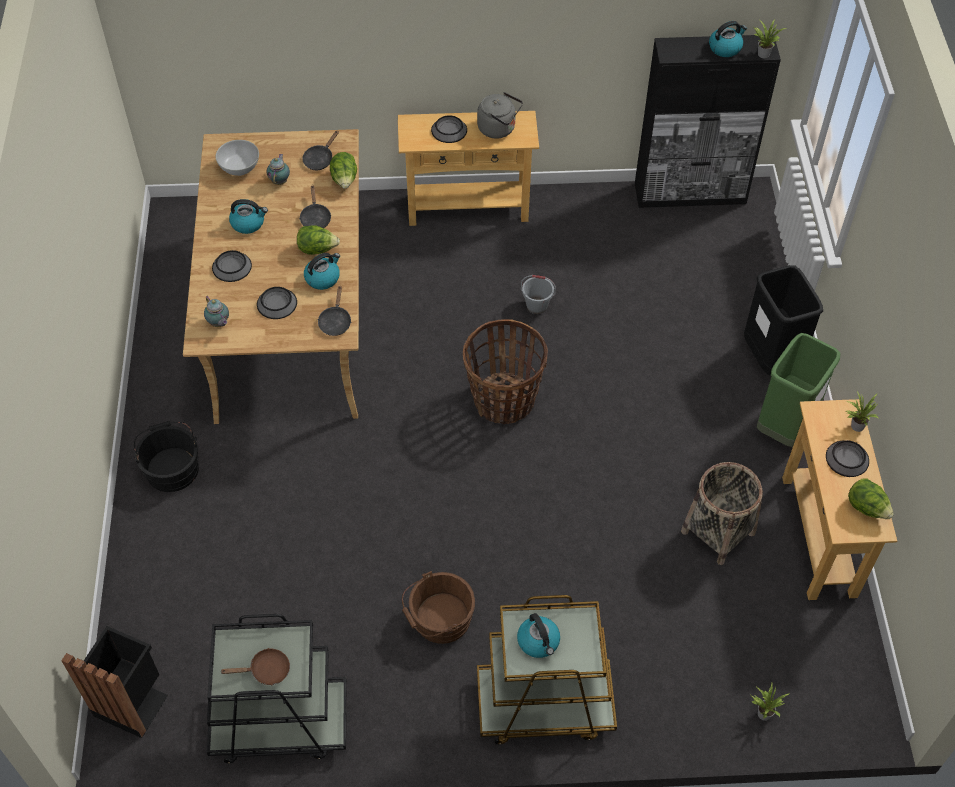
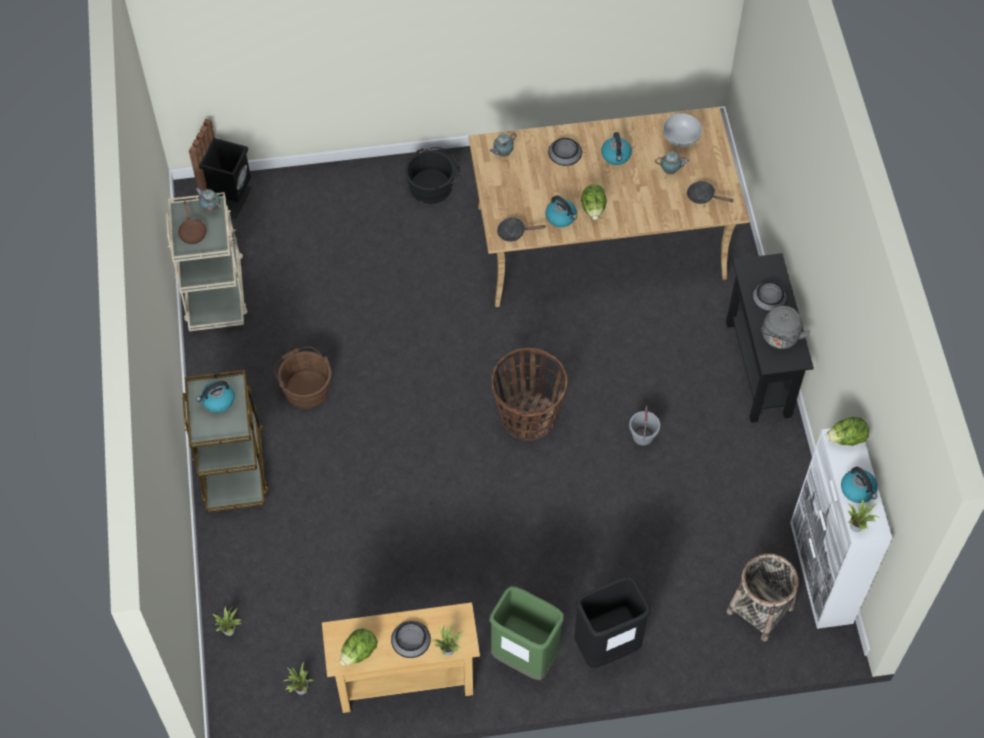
camera: 85 degrees right, 5 degrees up
(230, 647) = (210, 207): none -> teapot
(277, 303) = (529, 189): bowl -> none
(279, 723) = (214, 291): black cart -> beige cart
(315, 218) = (630, 202): black frying pan -> none
(344, 180) = (680, 218): lettuce -> lettuce (846, 439)
(468, 208) = (758, 369): beige console table -> black console table
(691, 193) = (821, 573): black cabinet -> white cabinet
(717, 532) = (402, 596): basket -> basket (759, 609)
(832, 640) = (300, 689): none -> potted plant

